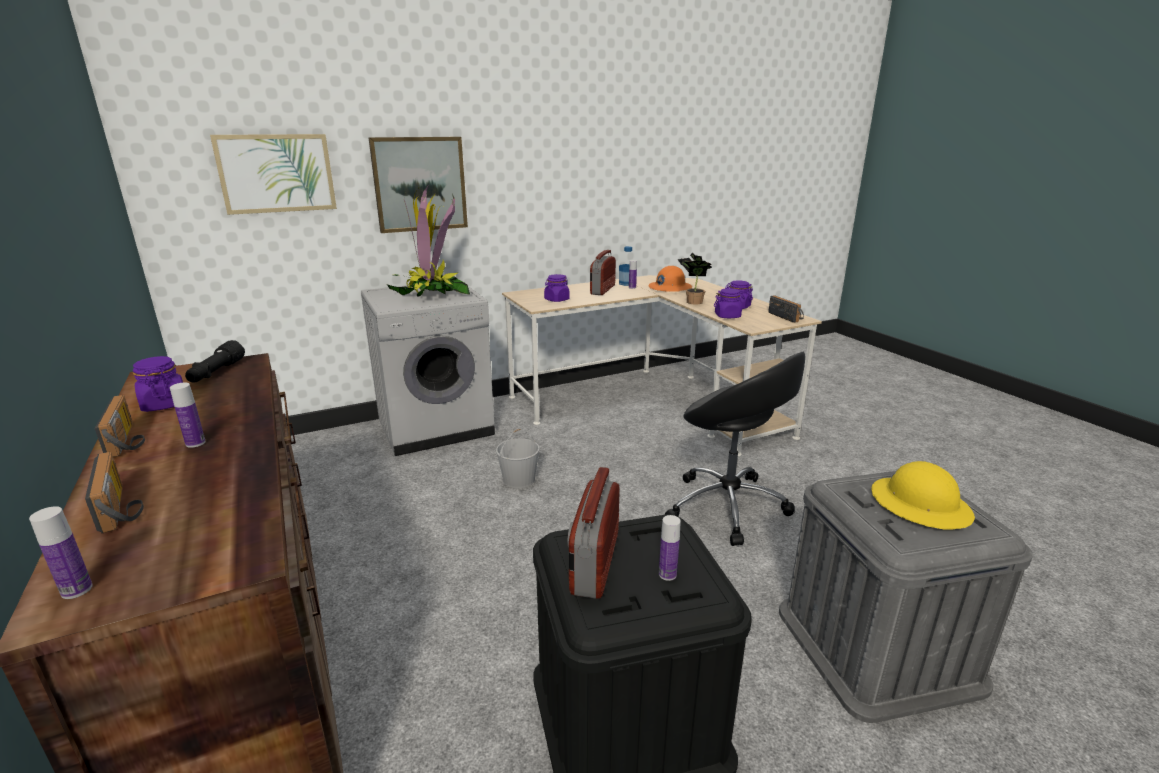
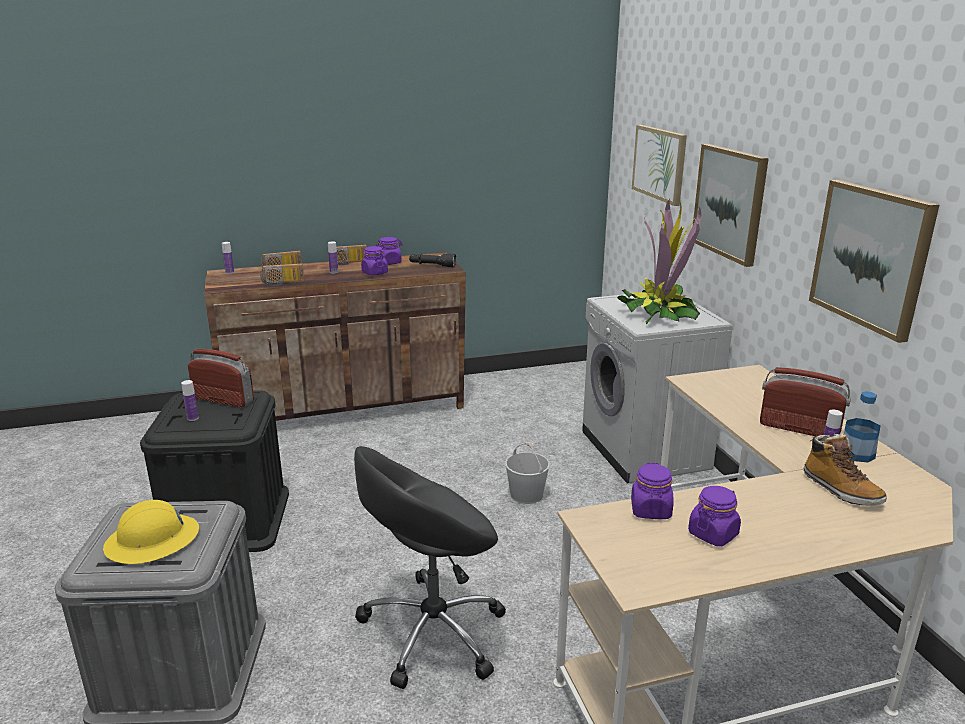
camera: 100 degrees right, 0 degrees up
(556, 300) = (726, 393): purple jar -> purple jar (374, 273)
(571, 181) = (871, 257): none -> picture
(669, 288) = (840, 490): orange hard hat -> boot
(692, 302) = (741, 495): potted plant -> none
(787, 317) = (648, 573): radio -> radio (283, 283)

